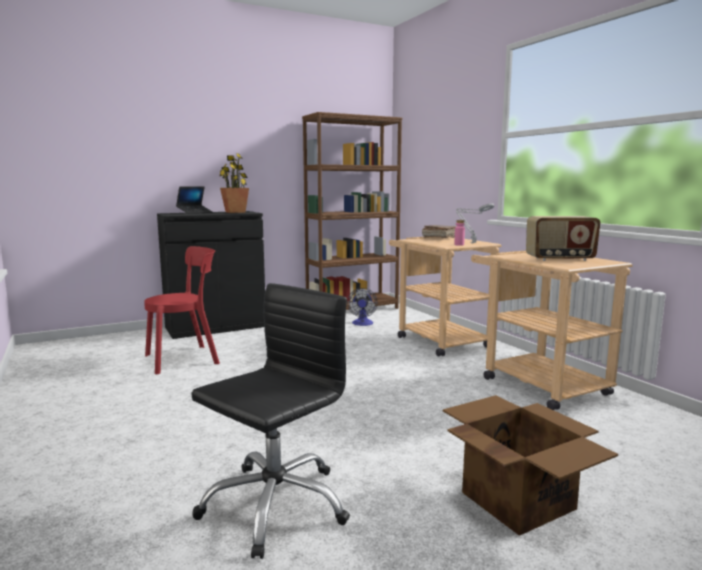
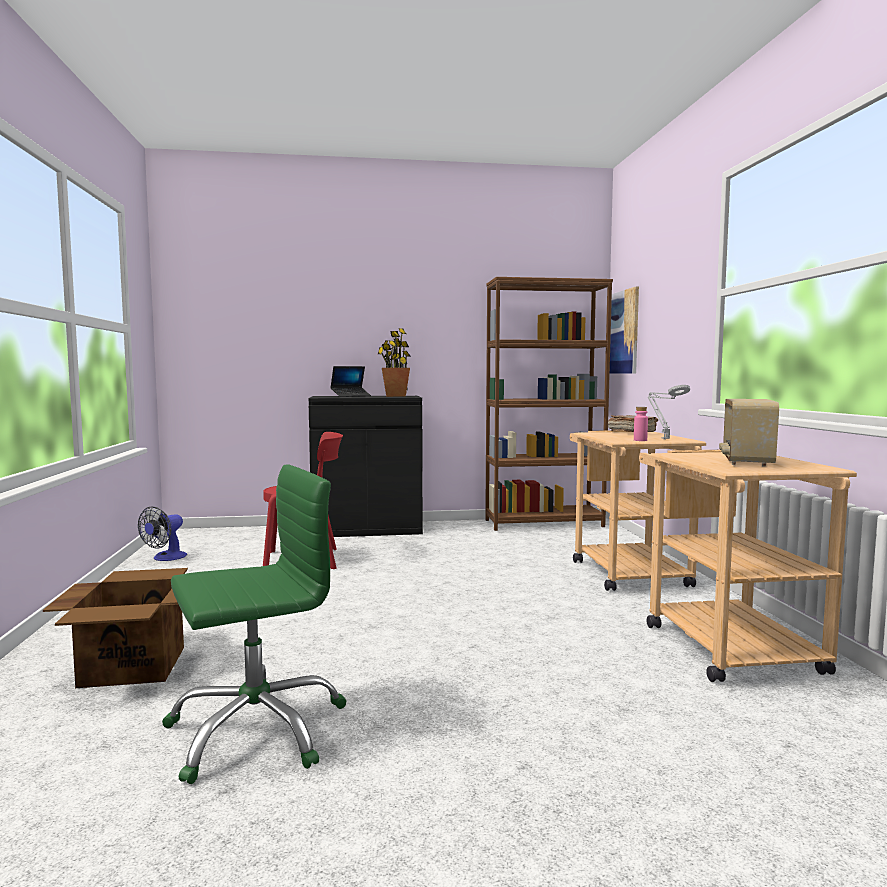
camera: 20 degrees right, 5 degrees down
(275, 504) = (256, 729): black office chair -> green office chair
(362, 324) = (541, 541): fan -> fan (165, 558)
(409, 159) = (624, 332): none -> picture
(517, 499) = (553, 788): cardboard box -> cardboard box (134, 665)
(560, 259) = (745, 461): radio -> radio turned 90 degrees clockwise

